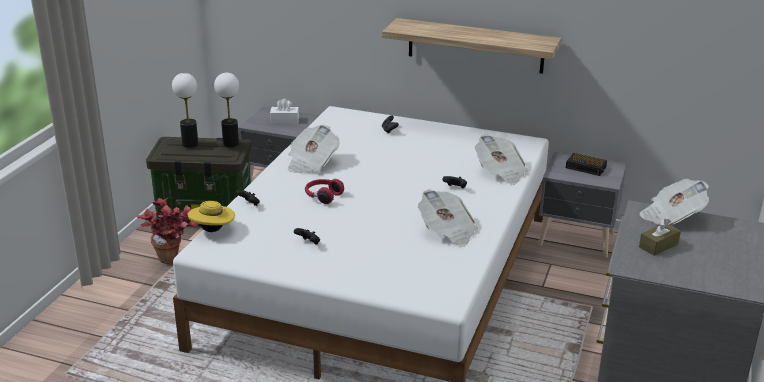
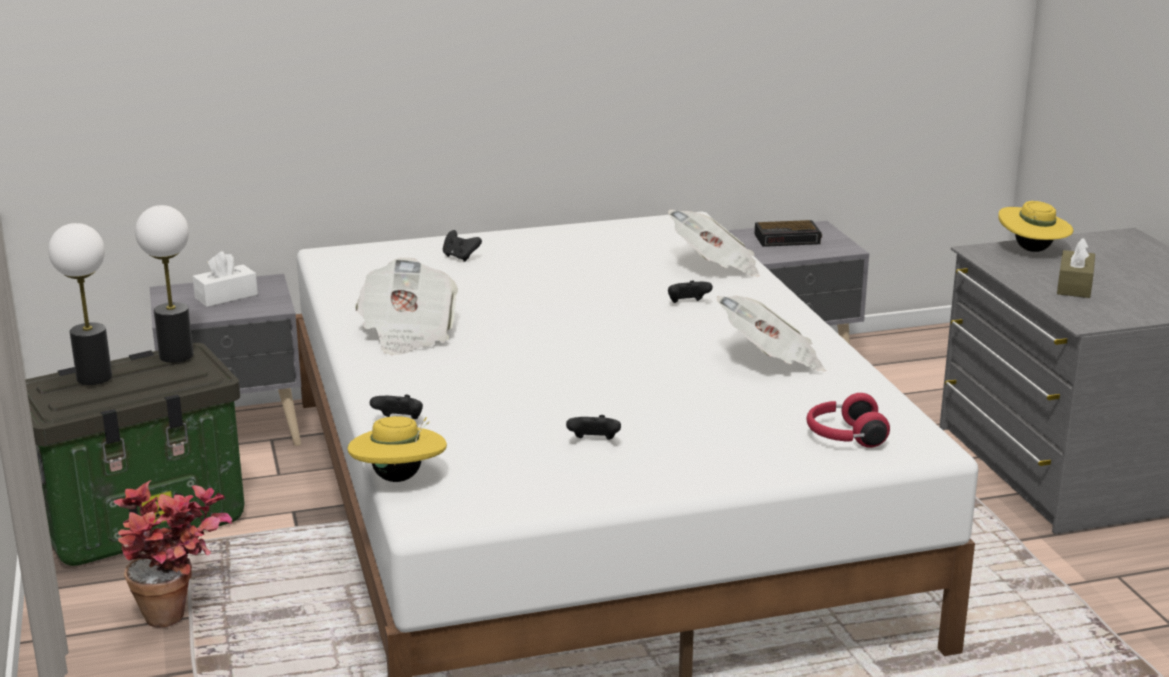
camera: 35 degrees left, 5 degrees down
(323, 196) = (506, 372): red headphones -> red headphones (844, 437)
(475, 46) = (567, 75): shelf -> none
(671, 217) = (1032, 250): newspaper -> yellow hat

